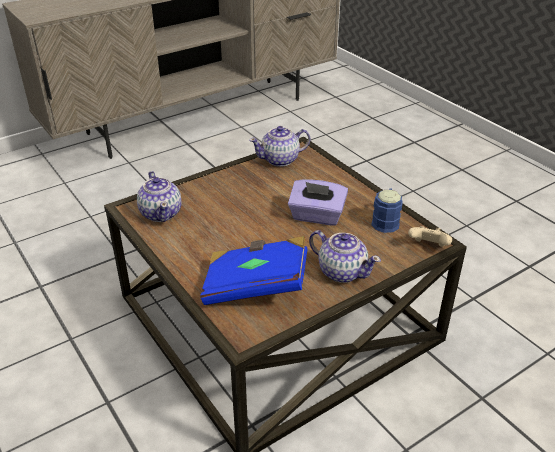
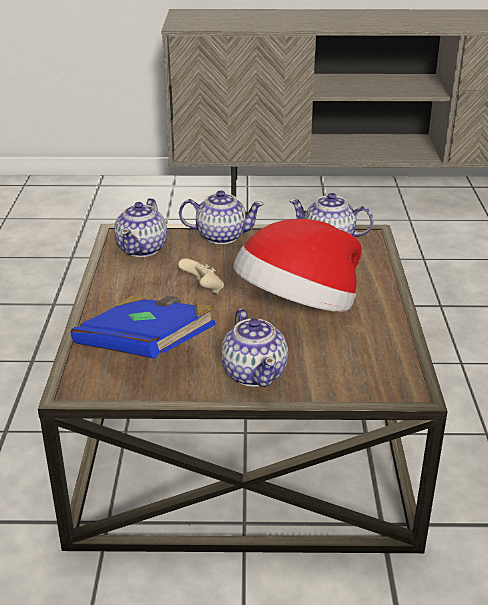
camera: 35 degrees right, 5 degrees down
(206, 183) = (221, 236): none -> teapot
(316, 216) = (298, 309): purple tissue box -> hat
(386, 220) = (376, 343): blue mug -> none
(428, 247) = (393, 391): beige game controller -> beige game controller (203, 289)

